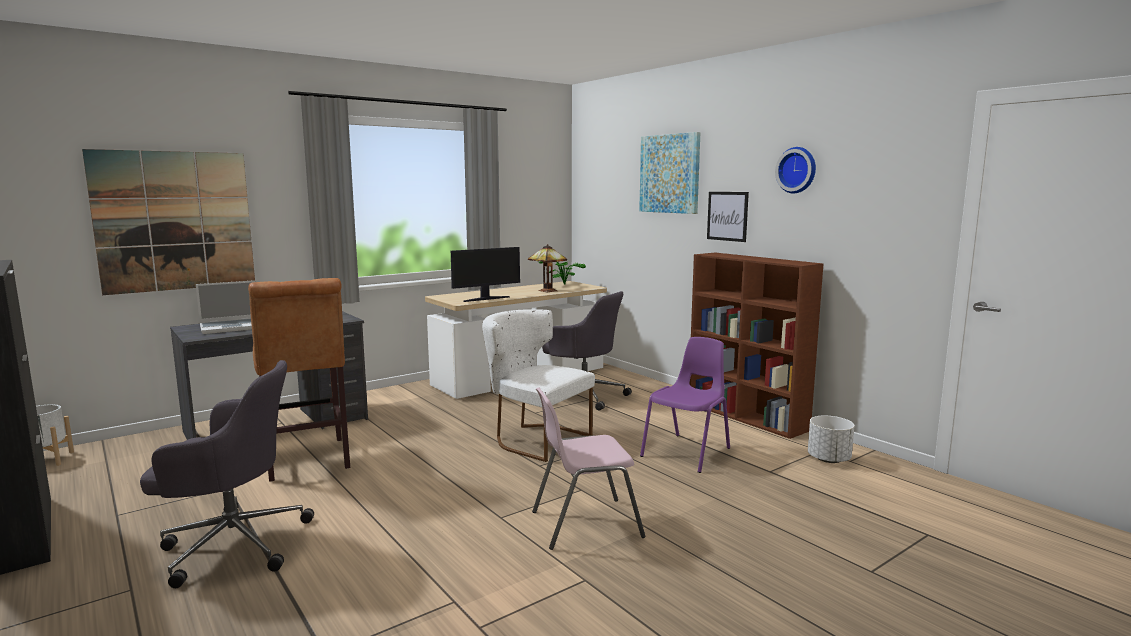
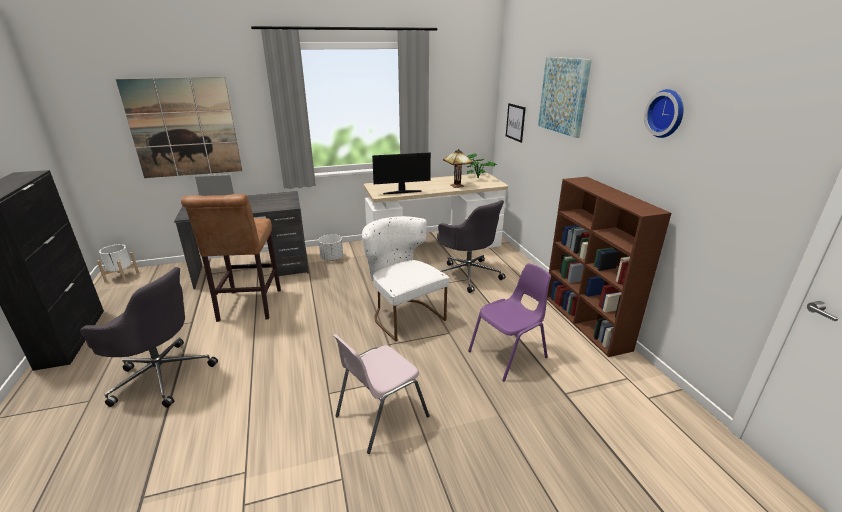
camera: 20 degrees right, 15 degrees up
(584, 524) = (380, 416): pink chair -> pink chair turned 45 degrees counterclockwise
(727, 216) = (601, 145): picture -> picture (515, 122)
(829, 459) = (629, 391): white planter -> white planter (332, 258)

